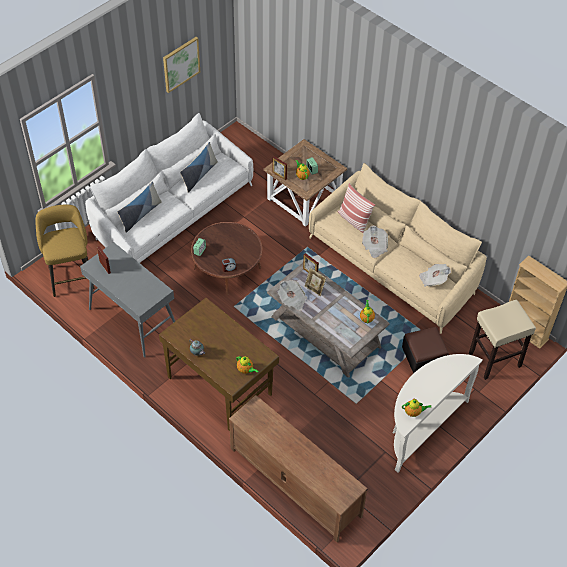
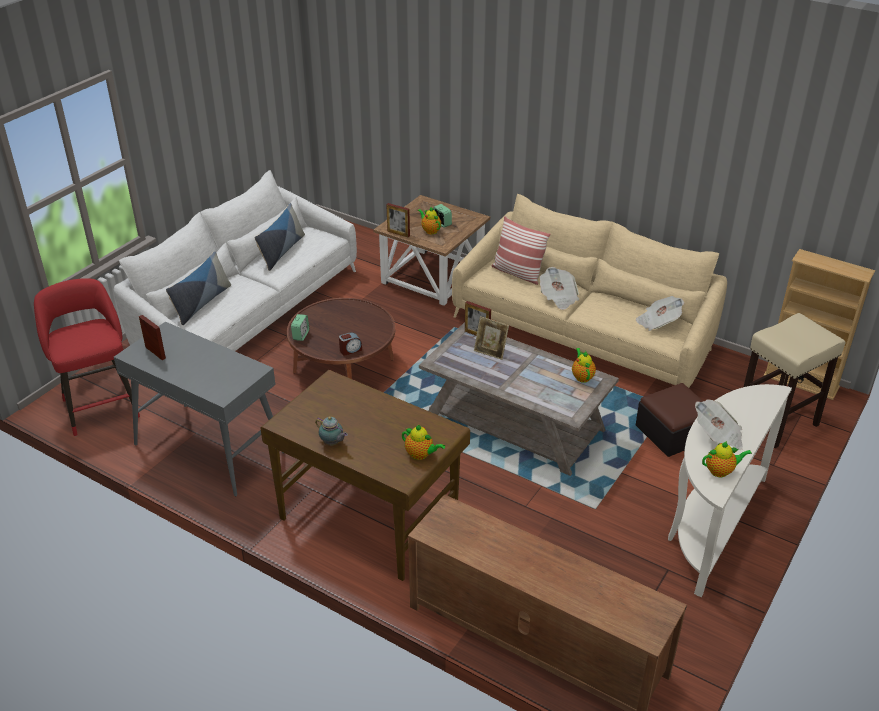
camera: 10 degrees left, 15 degrees down
(70, 275) = (100, 406): yellow stool -> red stool
(181, 64) = (238, 93): picture -> none
(292, 300) = (461, 370): newspaper -> newspaper (718, 436)

